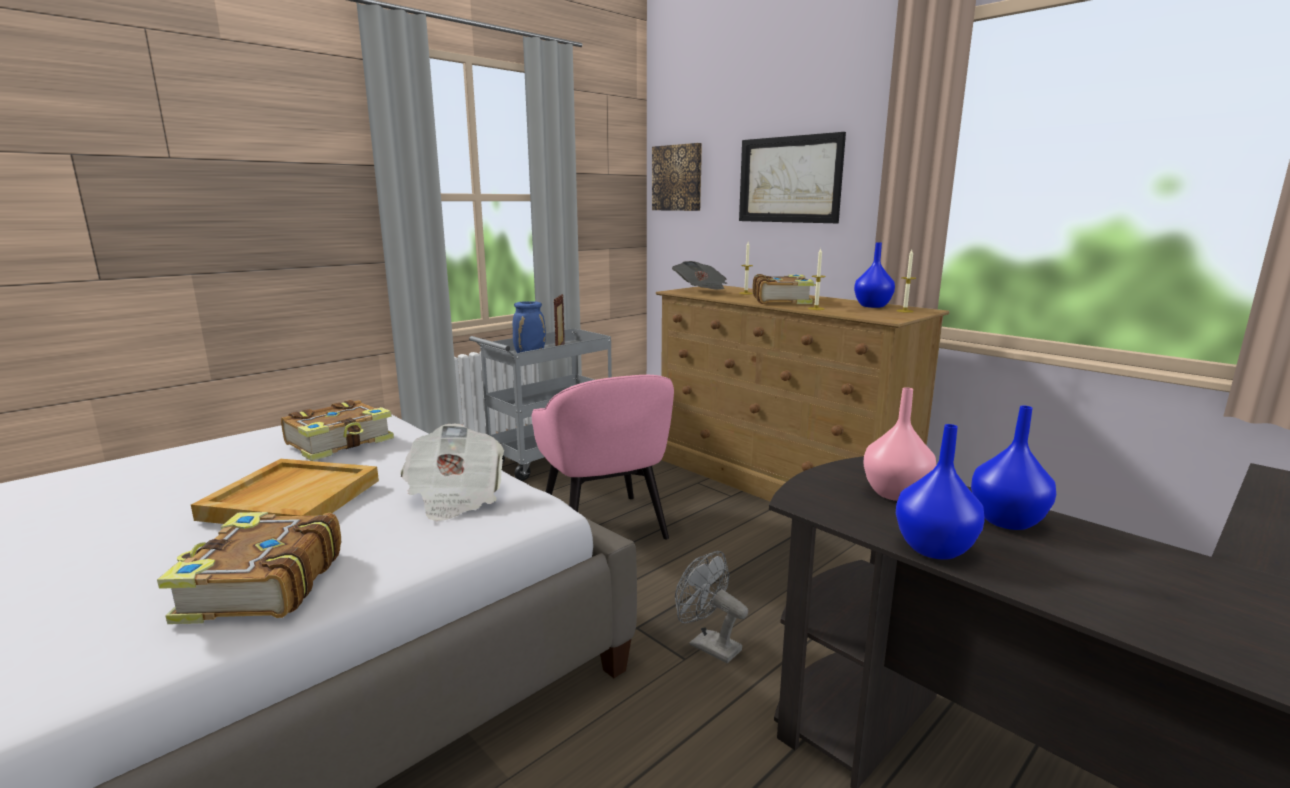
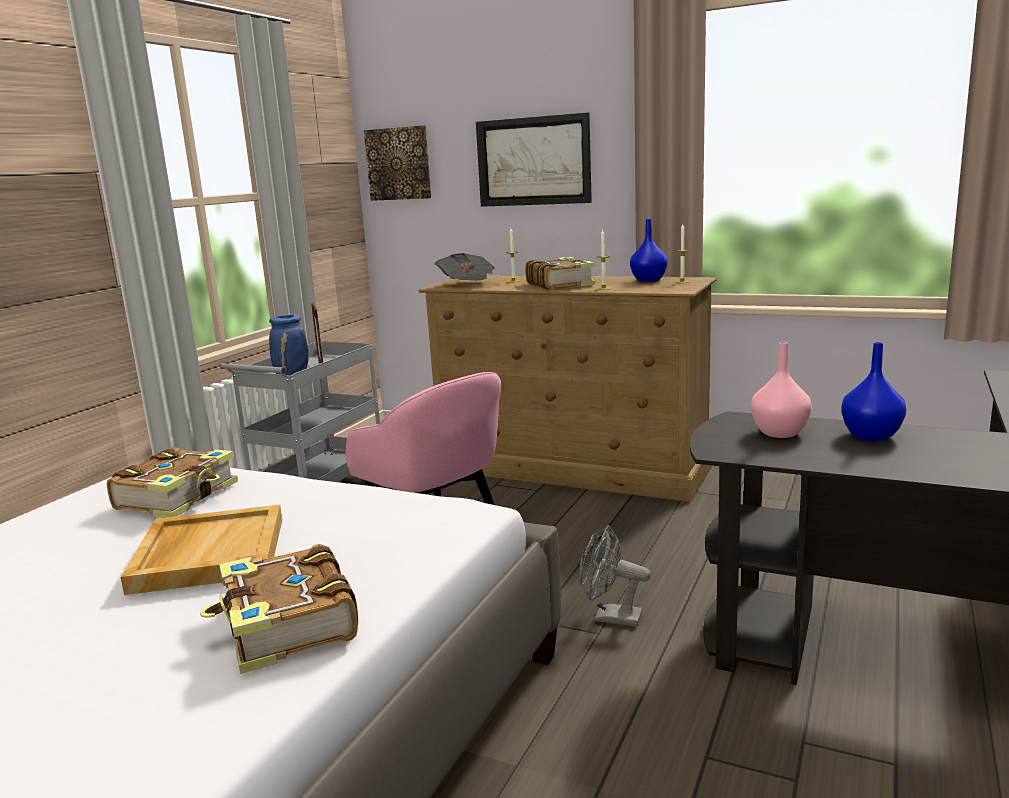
camera: 20 degrees left, 0 degrees up
(455, 496) = (384, 516): newspaper -> none
(932, 548) = (841, 463): blue vase -> none

